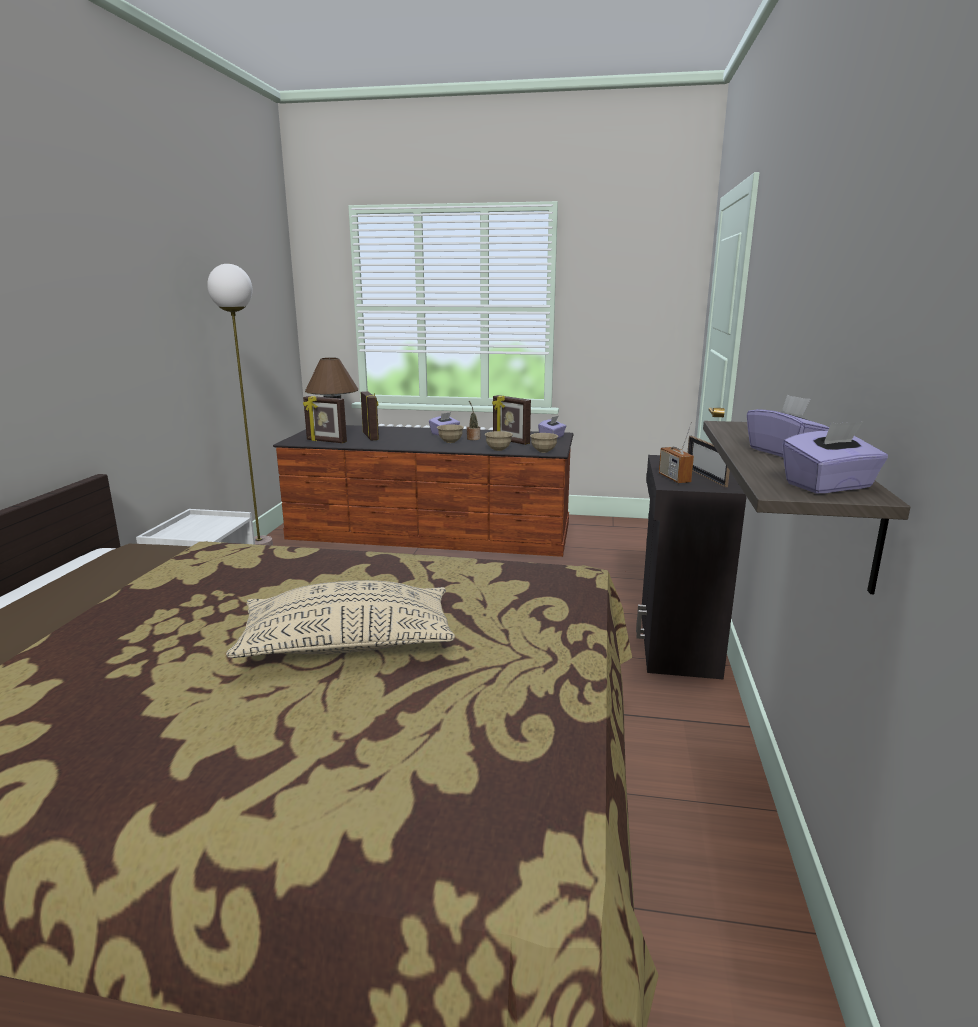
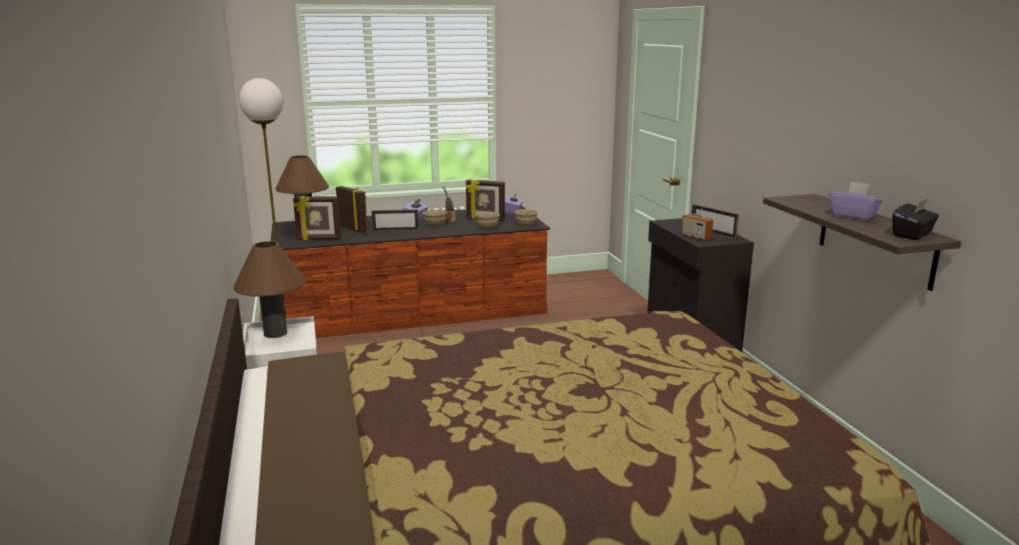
camera: 25 degrees left, 0 degrees up
(202, 522) = (275, 333): none -> brown table lamp
(347, 644) = (601, 390): beige pillow -> none
(406, 442) = (395, 230): none -> picture frame
(829, 486) = (912, 235): purple tissue box -> black tissue box

